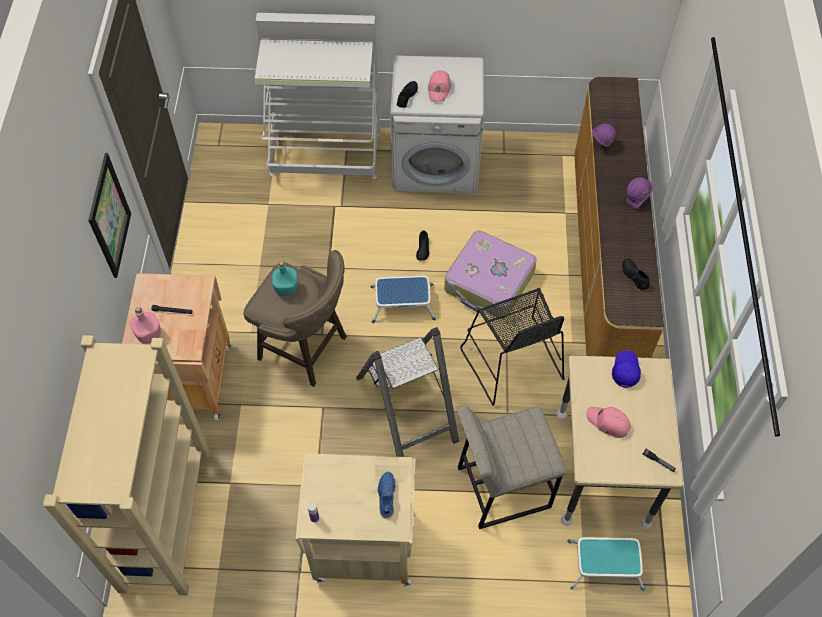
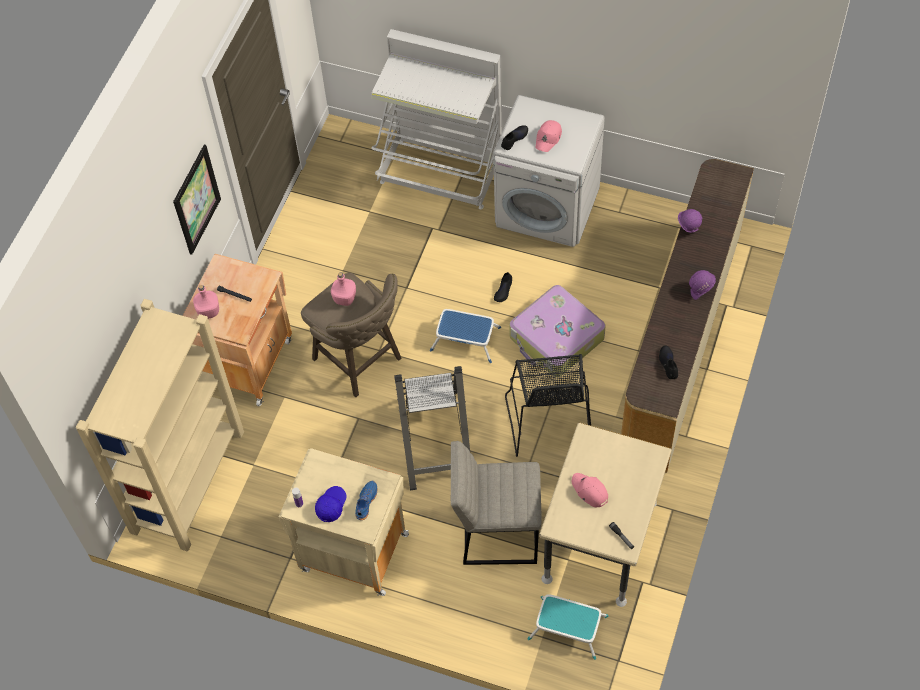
camera: 20 degrees right, 0 degrees up
(286, 288) = (345, 298): turquoise bottle -> pink bottle
(625, 371) = (624, 449): blue cap -> blue cap (331, 506)

